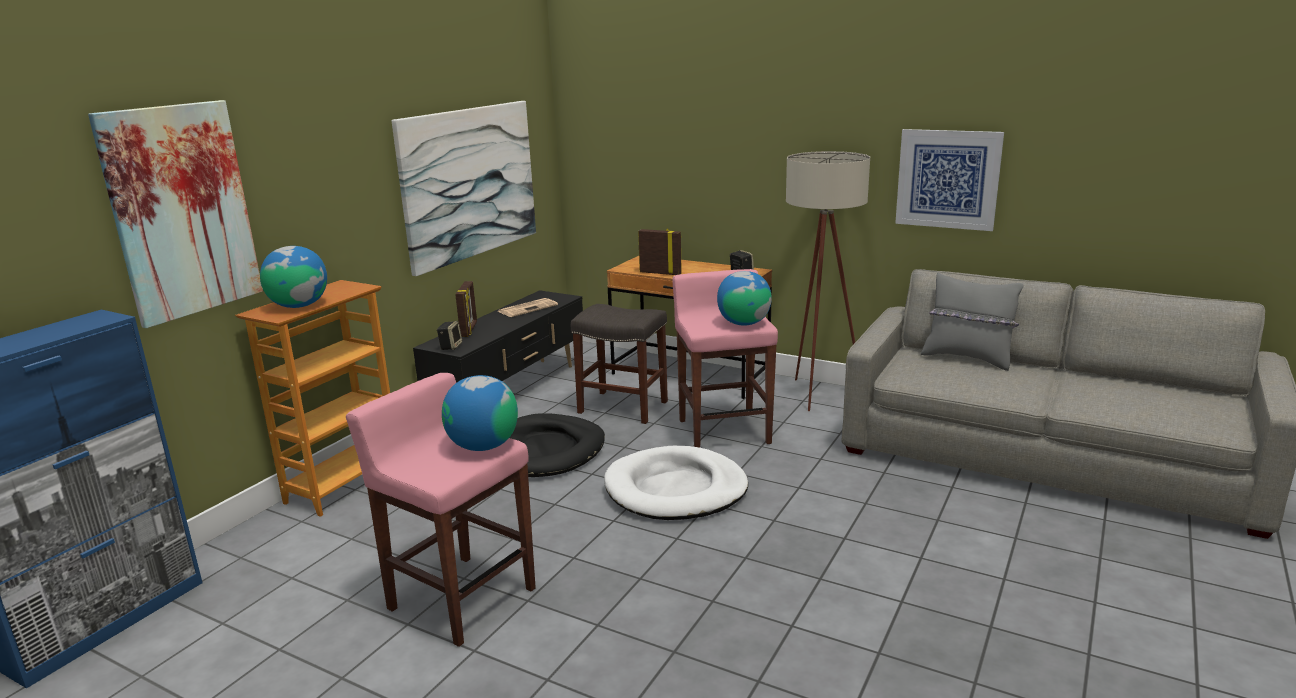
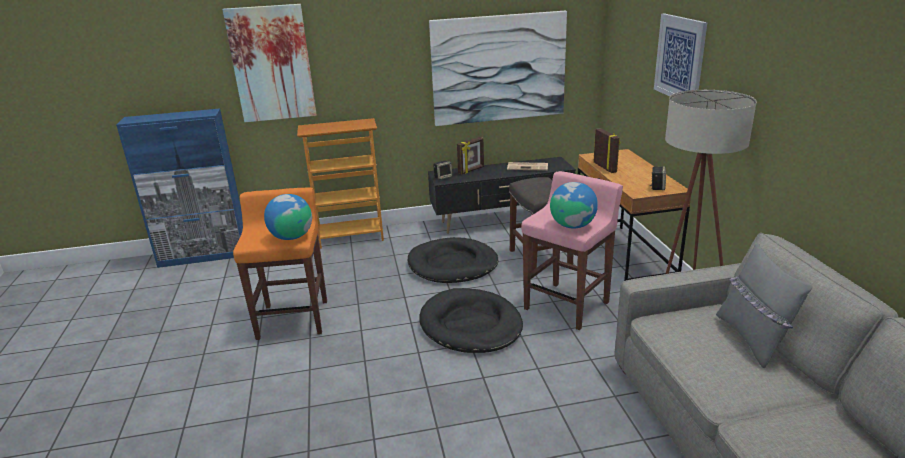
camera: 50 degrees right, 5 degrees up
(299, 306) = (324, 128): globe -> none
(460, 598) = (293, 319): pink stool -> orange stool
(676, 489) = (470, 325): white dog bed -> black dog bed
(948, 179) = (824, 149): picture -> picture (680, 58)

